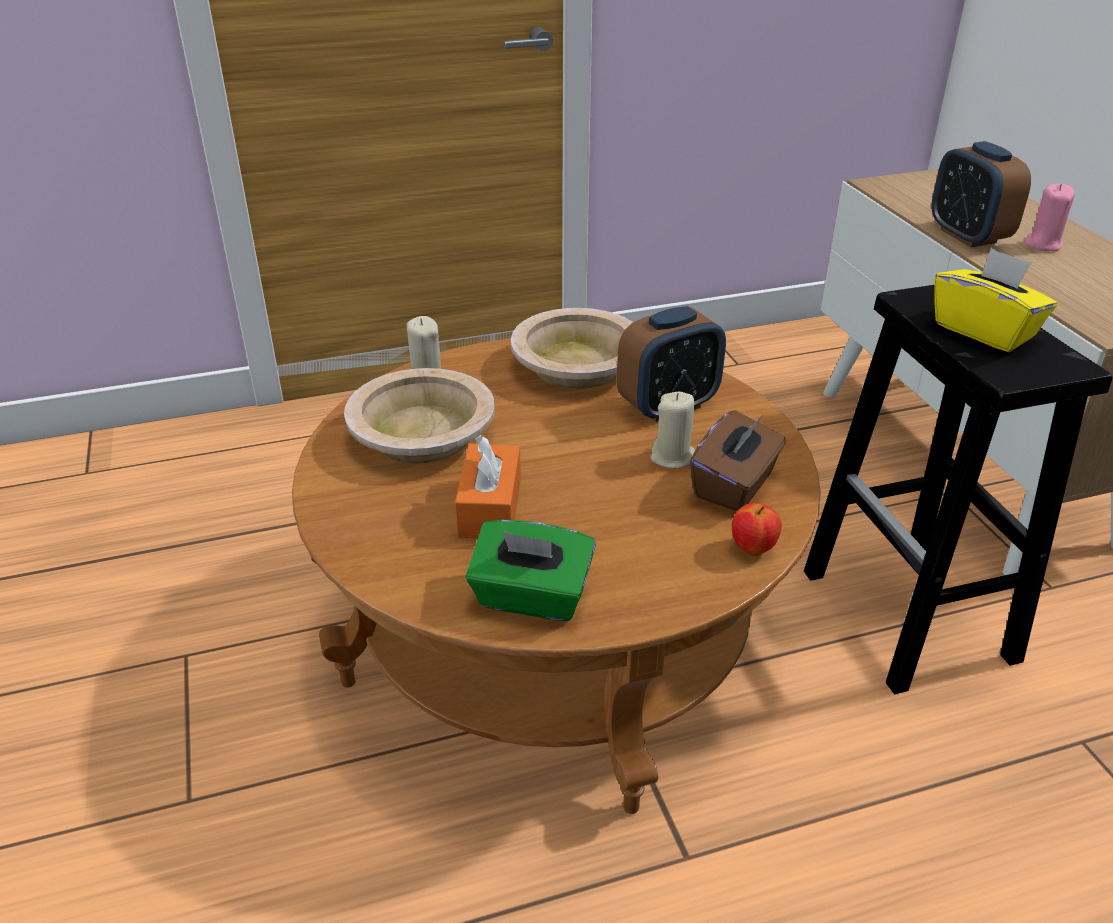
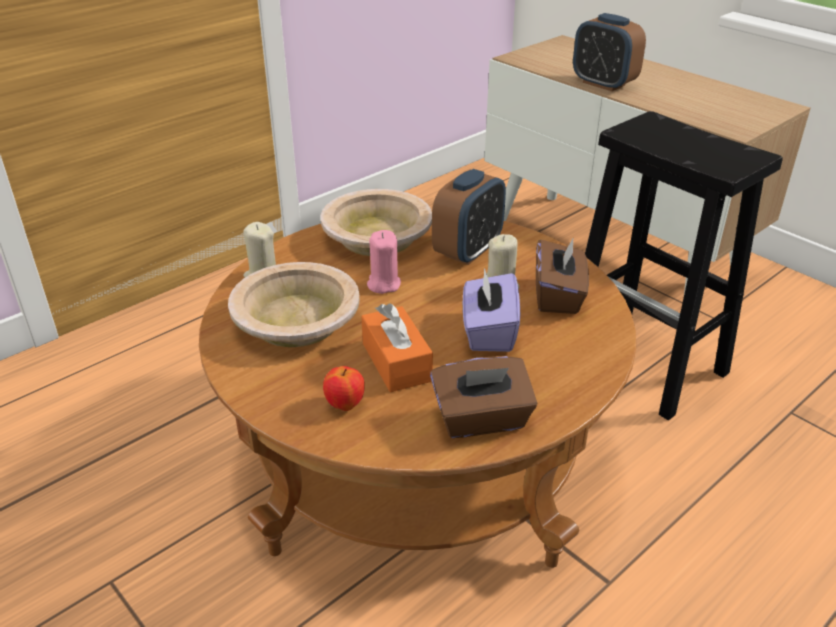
camera: 25 degrees left, 0 degrees up
(531, 598) = (481, 420): green tissue box -> brown tissue box
(618, 504) = (488, 332): none -> purple tissue box
(752, 549) = (604, 337): apple -> apple (345, 405)
(984, 331) = (687, 144): yellow tissue box -> none
(1042, 244) = (653, 81): pink candle -> pink candle (383, 284)

